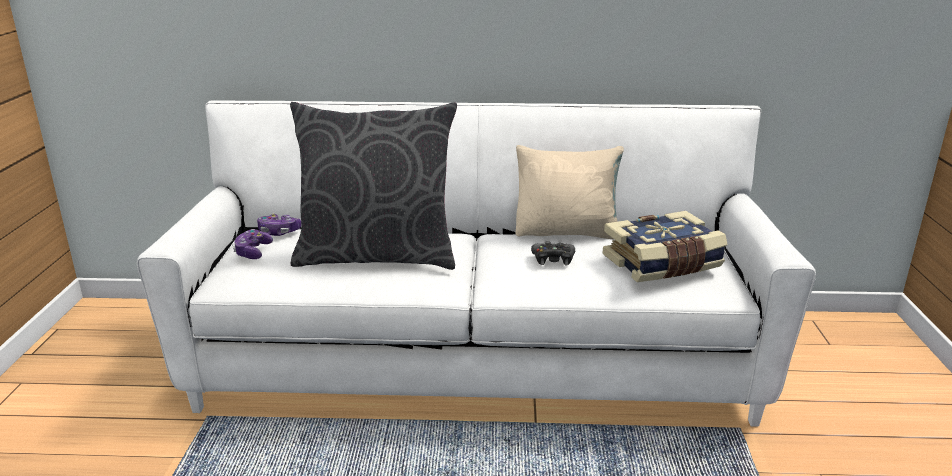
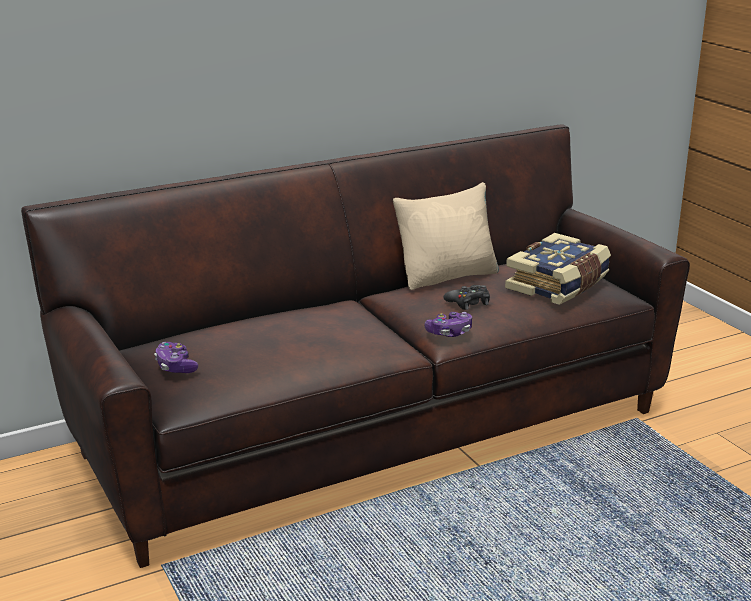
camera: 30 degrees left, 0 degrees up
(279, 232) = (173, 341): game controller -> game controller (449, 332)
(377, 256) = (306, 339): grey pillow -> none
(476, 361) = (375, 432): white sofa -> brown sofa

